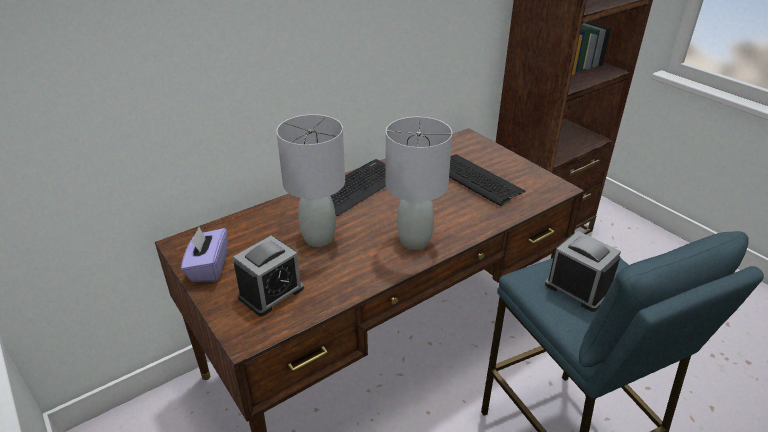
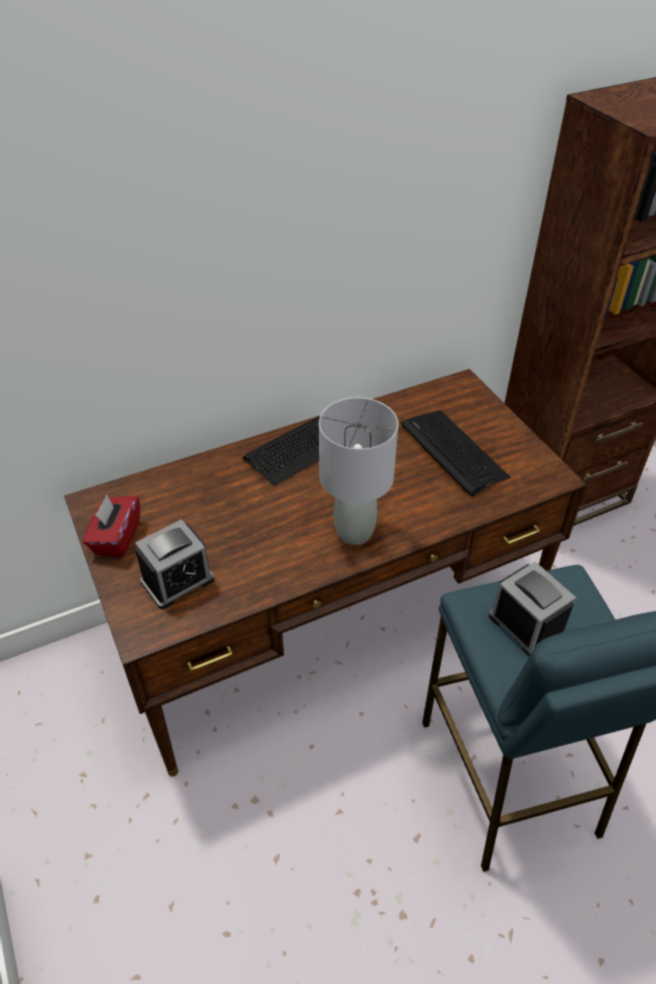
camera: 10 degrees right, 10 degrees up
(208, 267) = (116, 538): purple tissue box -> red tissue box
(318, 237) = (245, 513): grey table lamp -> none

